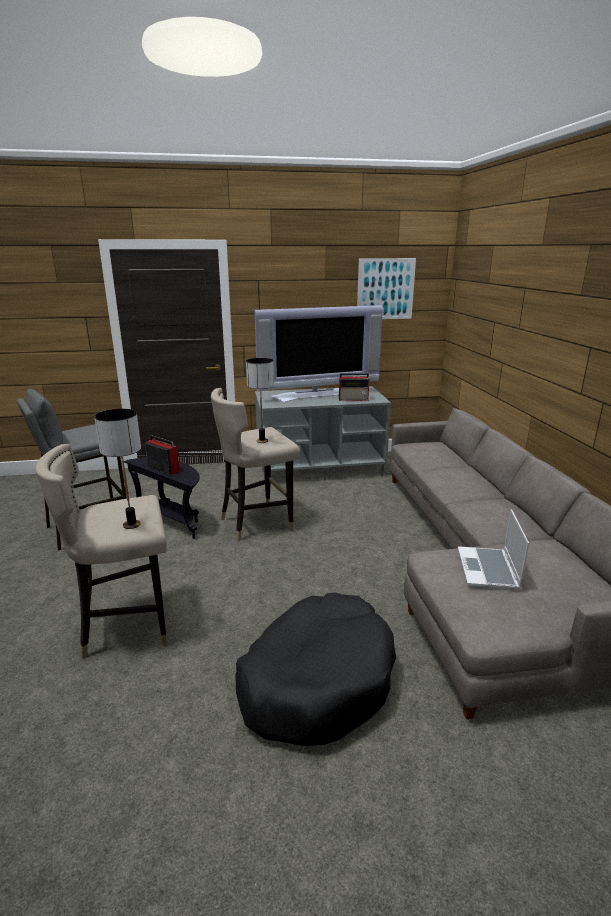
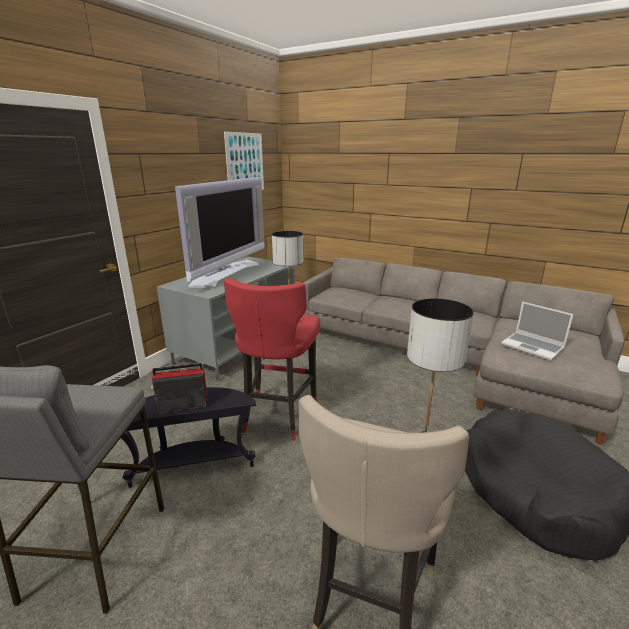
camera: 50 degrees left, 0 degrees up
(257, 522) = (278, 415): beige stool -> red stool
(354, 399) = (264, 268): radio -> none

